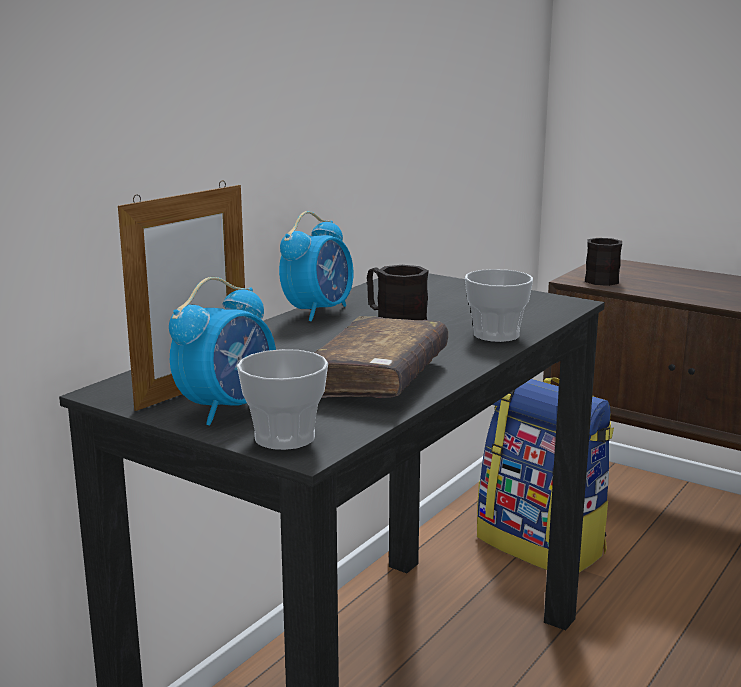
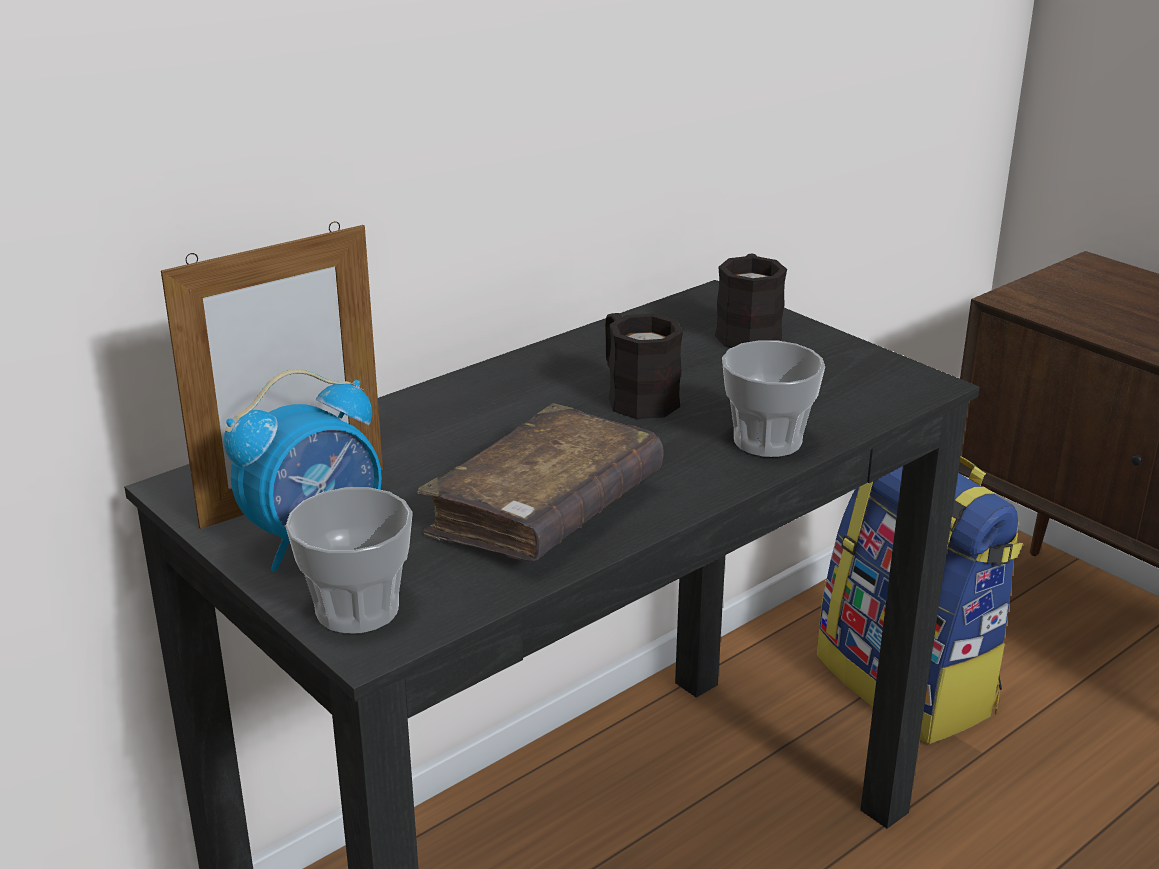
camera: 15 degrees right, 10 degrees up
(318, 311) = (543, 360): alarm clock -> none
(598, 278) = (1054, 300): black mug -> black mug (748, 331)

